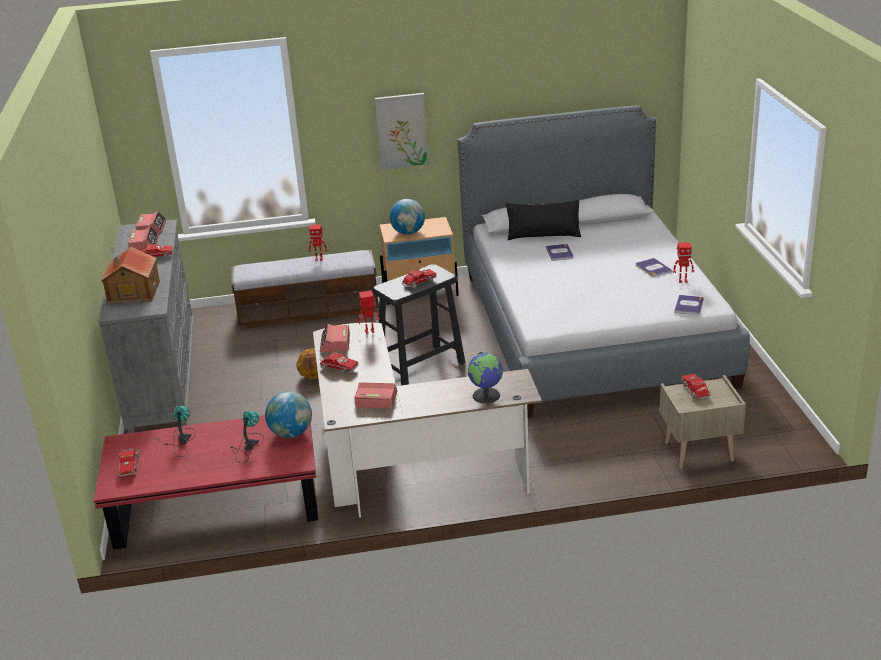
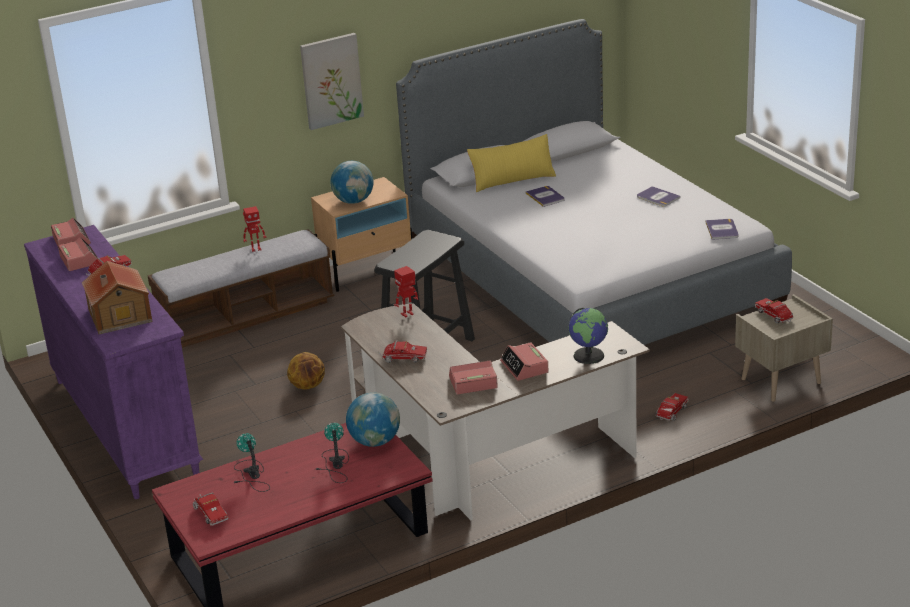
camera: 20 degrees left, 0 degrees up
(164, 381) = (125, 426): grey dresser -> purple dresser
(335, 343) = (378, 334): alarm clock -> alarm clock (524, 367)
(418, 283) = (425, 253): toy truck -> toy truck (671, 413)
(543, 235) = (512, 180): black pillow -> yellow pillow
(682, 281) = (697, 205): toy robot -> none

